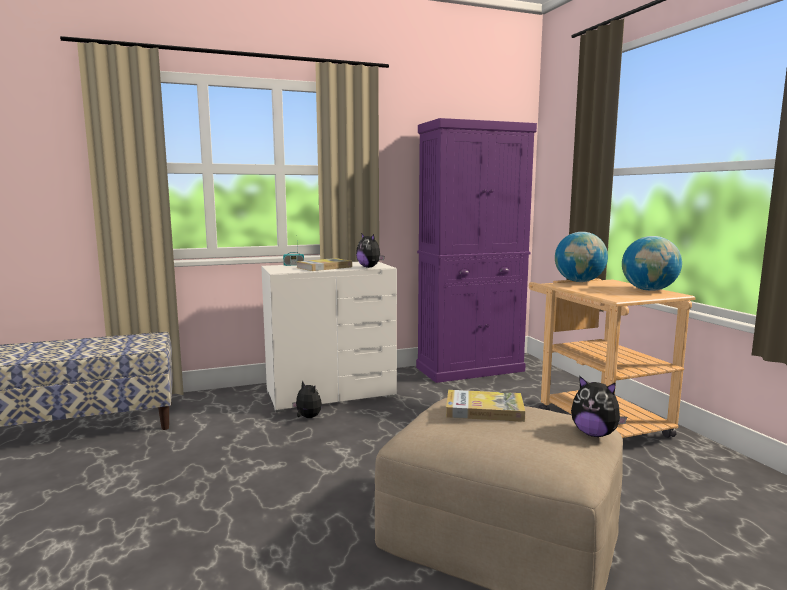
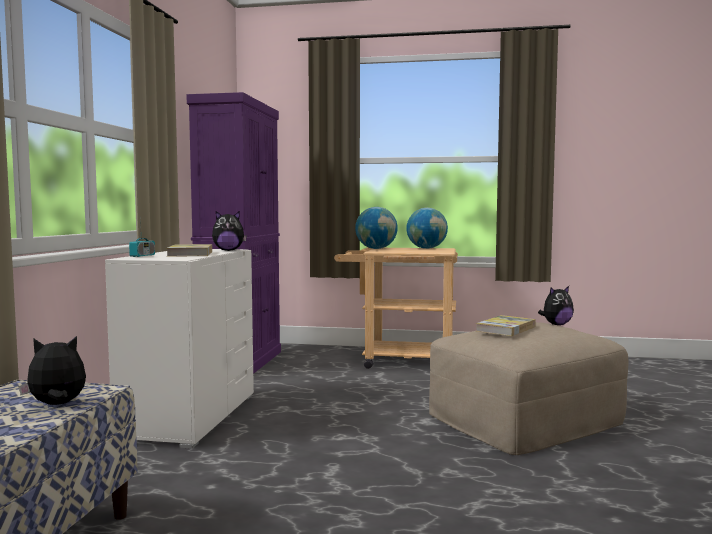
camera: 60 degrees left, 5 degrees down
(307, 417) = (236, 437): plush toy -> plush toy (57, 405)

